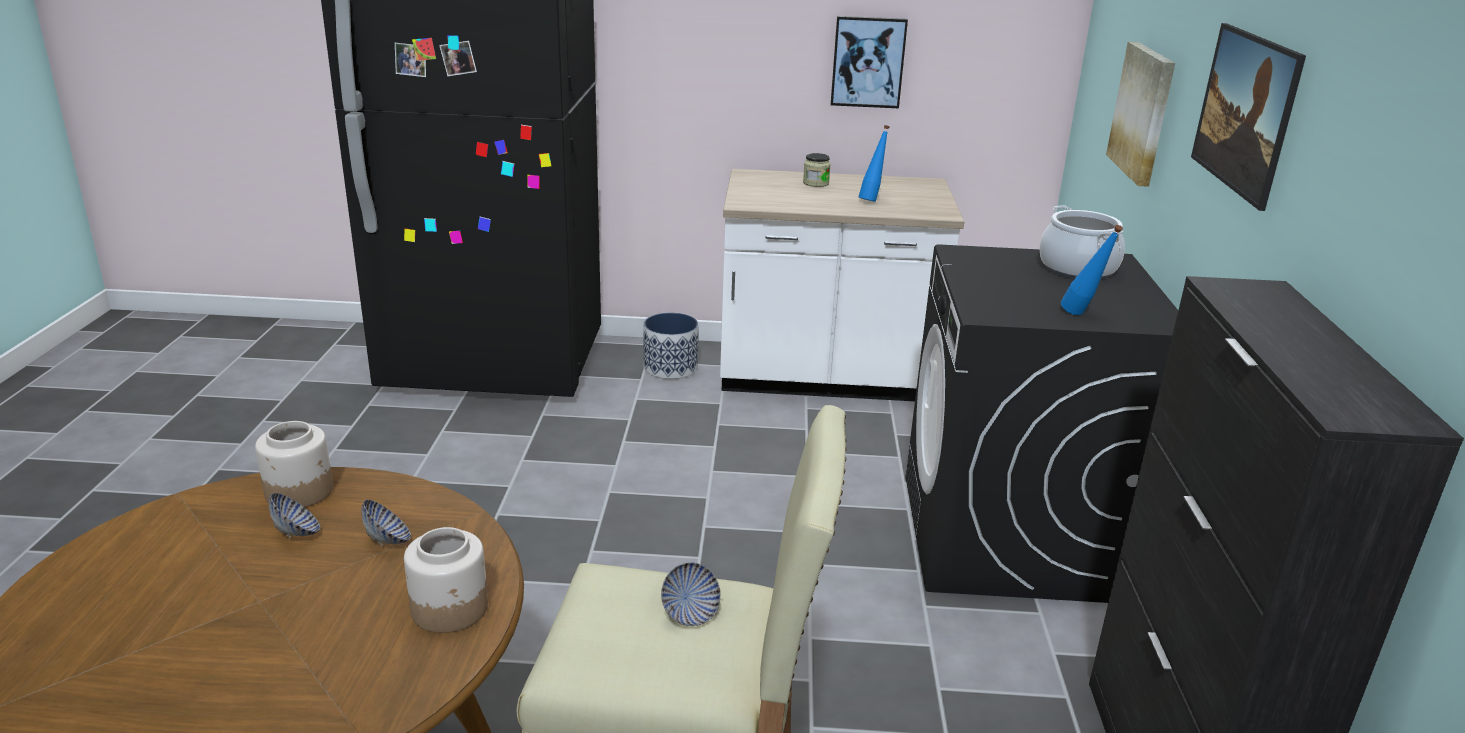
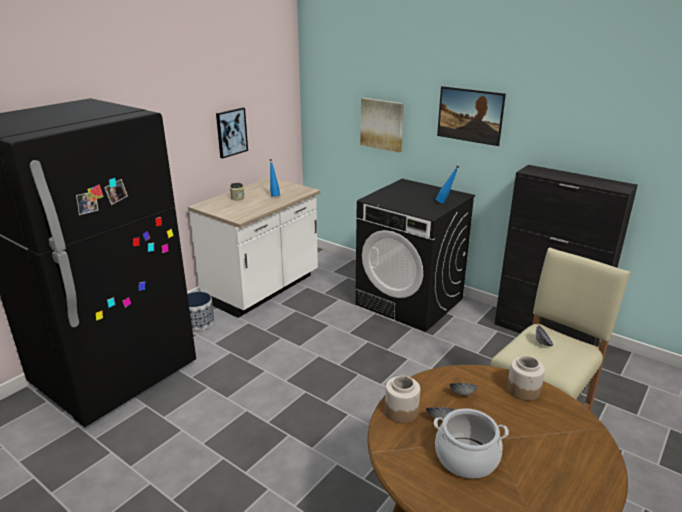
camera: 55 degrees left, 0 degrees up
(1078, 268) = (405, 189): cooking pot -> cooking pot (466, 458)

